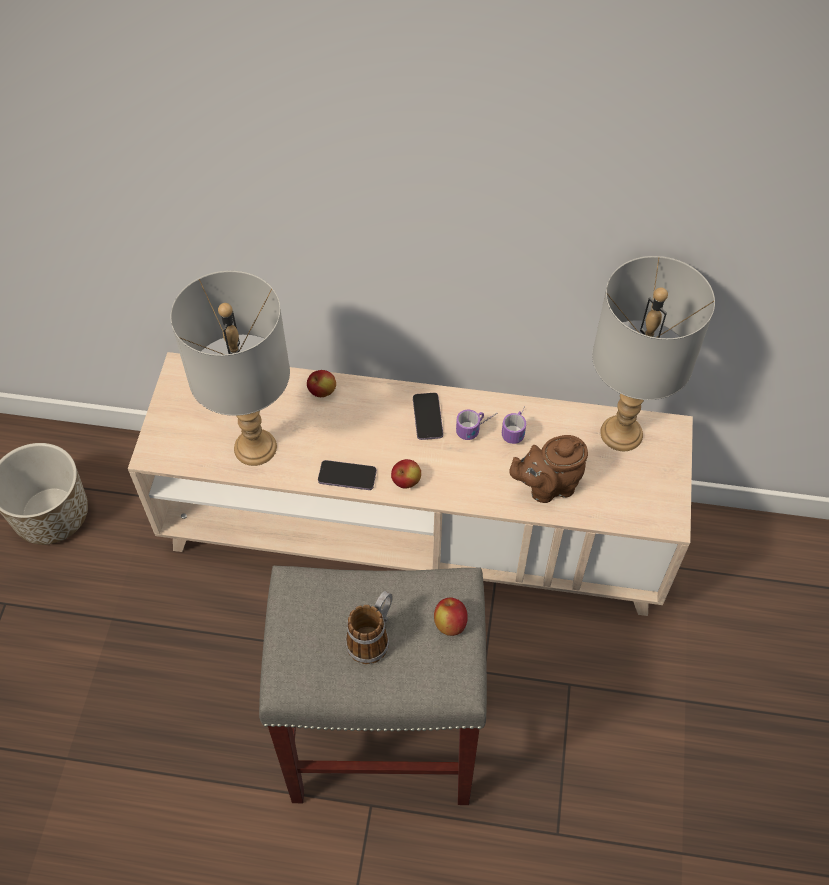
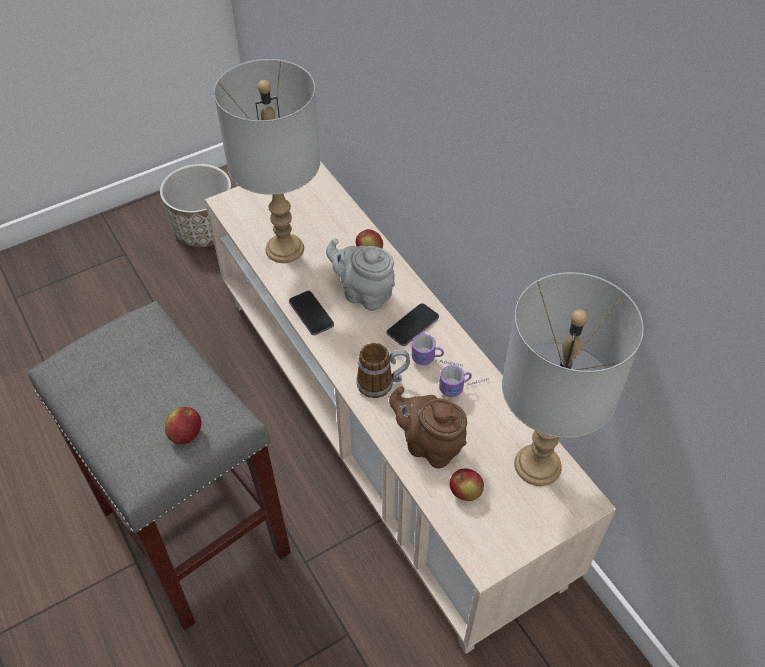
camera: 50 degrees right, 5 degrees down
(362, 426) = (364, 293): none -> grey teapot
(373, 637) = (137, 394): mug -> mug (382, 383)
(406, 481) = (341, 351): apple -> apple (465, 492)

